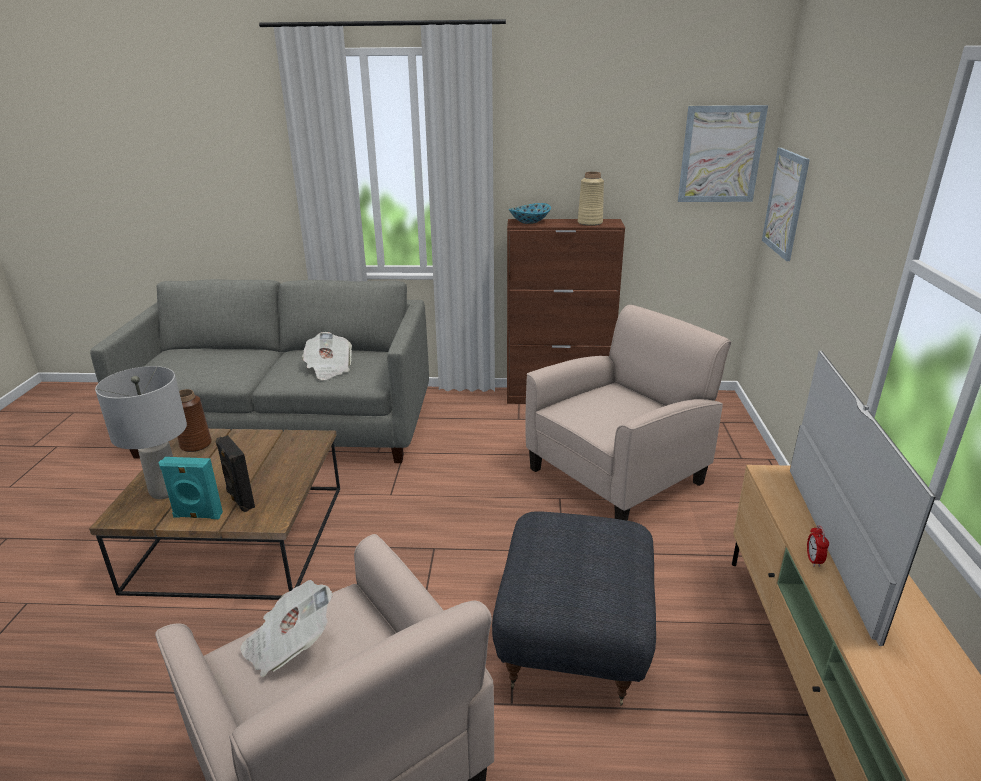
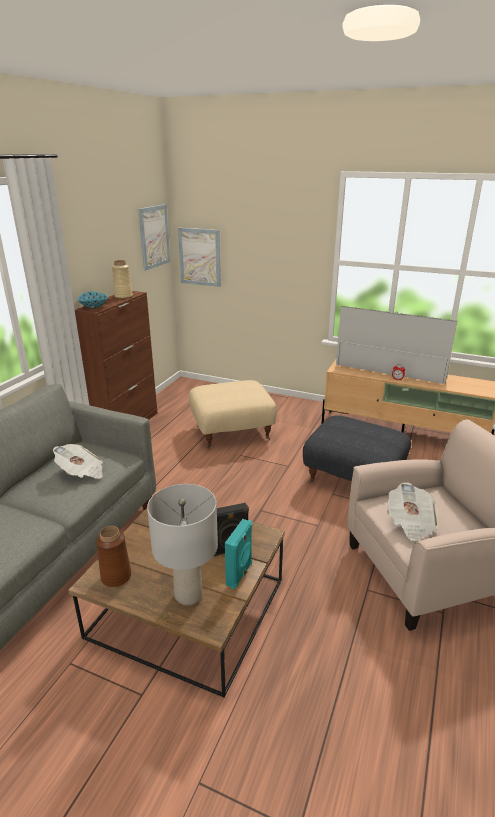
camera: 70 degrees left, 0 degrees up
(617, 475) = (232, 432): beige armchair -> beige ottoman

